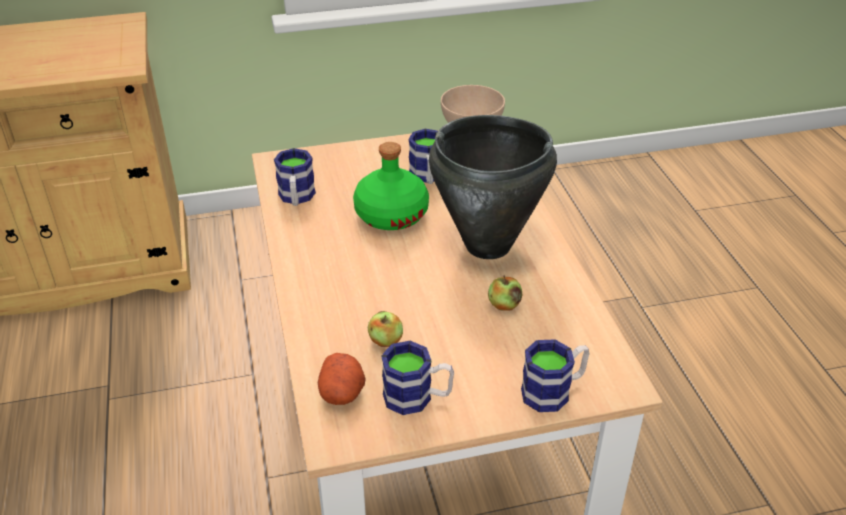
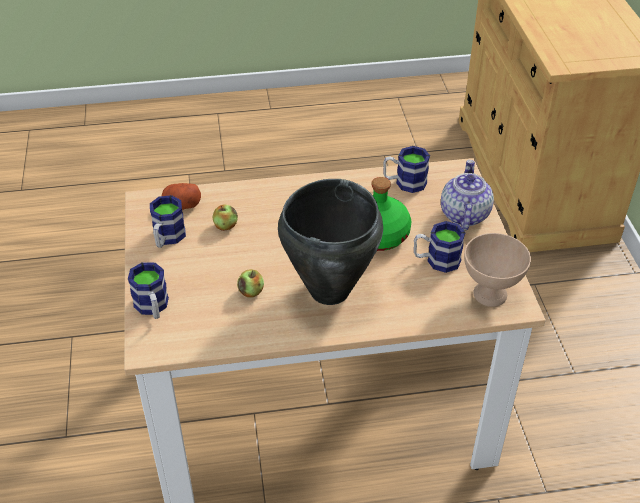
camera: 95 degrees right, 5 degrees up
(352, 160) = (463, 214): none -> teapot

